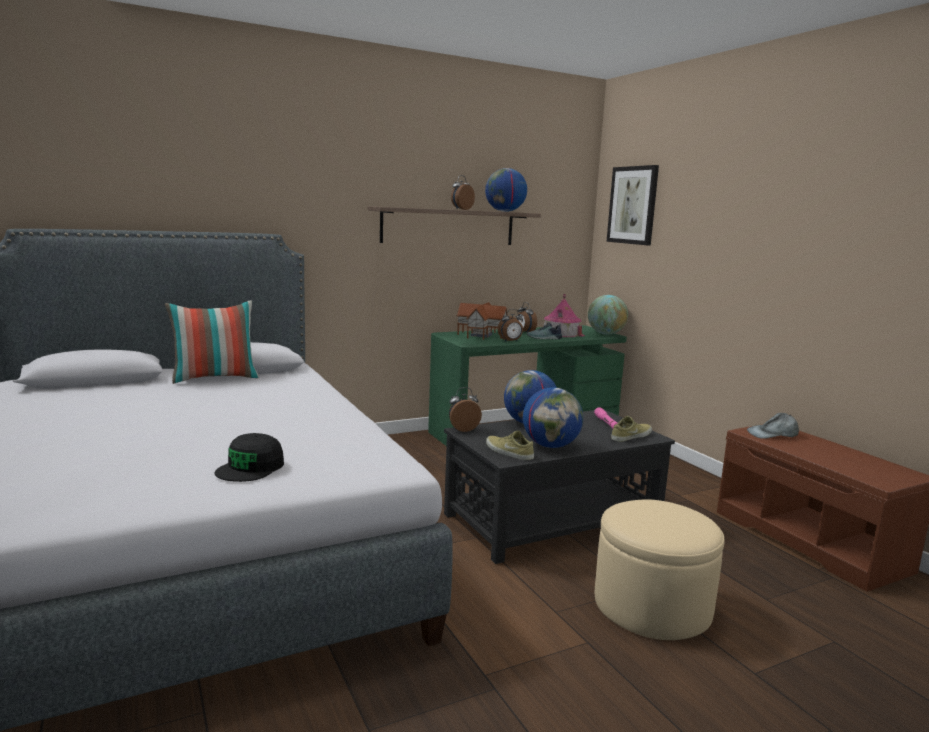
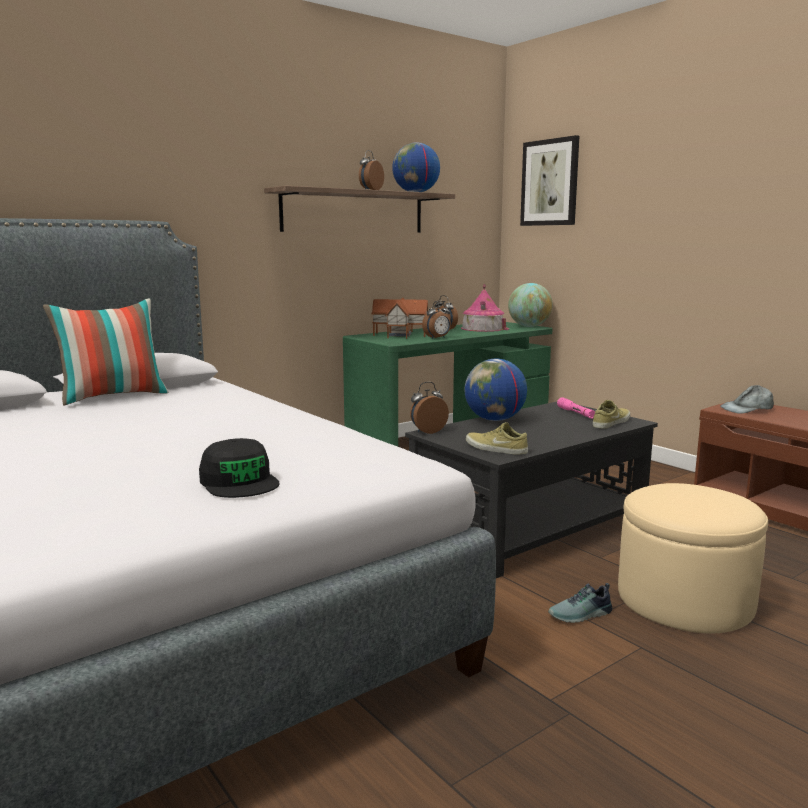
camera: 10 degrees left, 0 degrees up
(251, 468) = (239, 482): black cap -> black cap turned 45 degrees counterclockwise
(544, 338) = (470, 333): shoe -> shoe (581, 615)
(551, 446) = (536, 439): globe -> none

